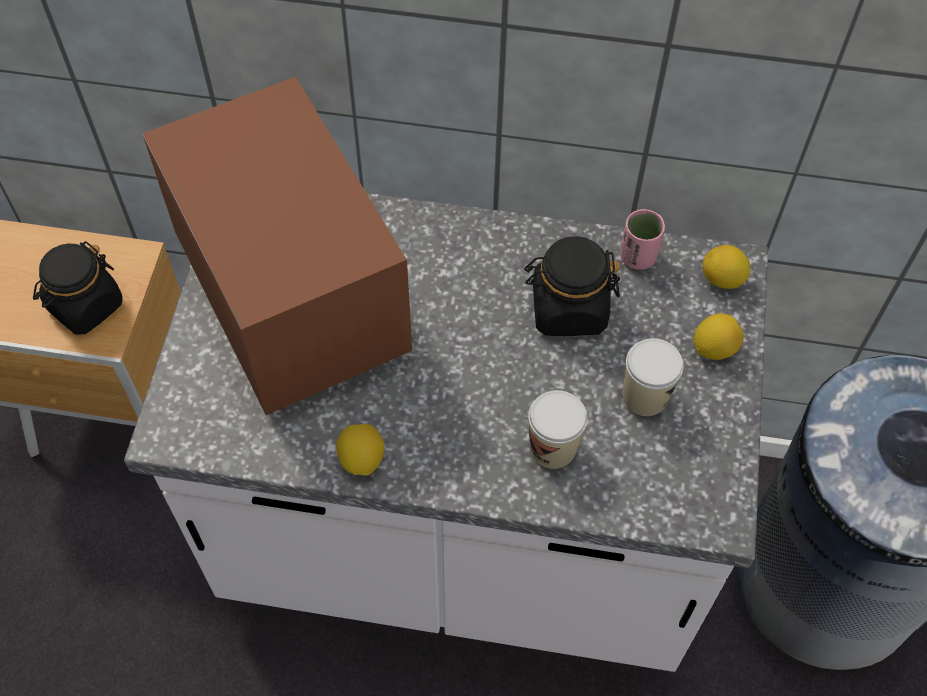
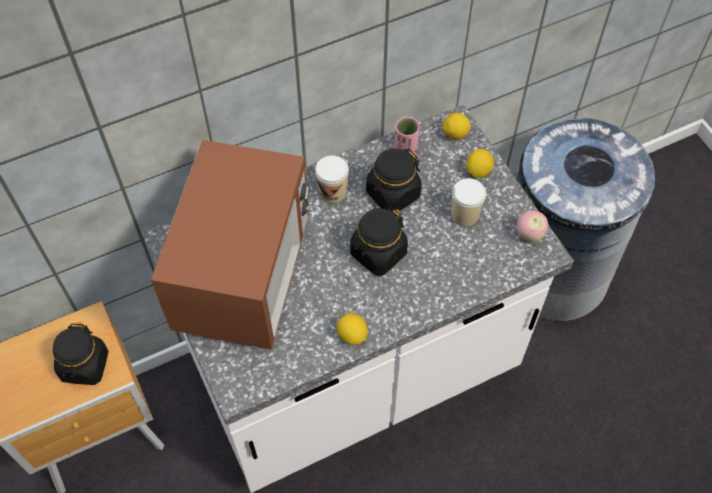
camera: 35 degrees left, 0 degrees up
(294, 298) = (244, 275): microwave -> microwave turned 75 degrees clockwise
(484, 375) = (378, 253): none -> black jar
(553, 448) = (441, 268): cup -> cup (332, 192)
(716, 480) = (529, 235): none -> apple

